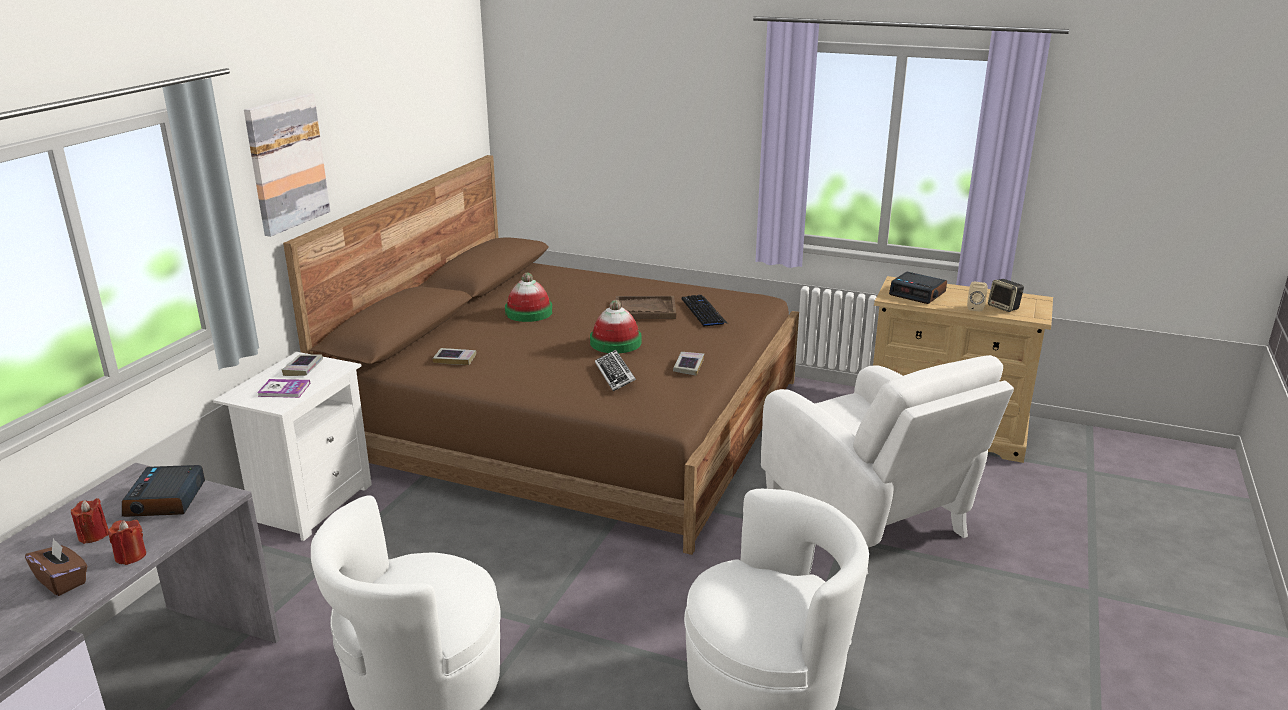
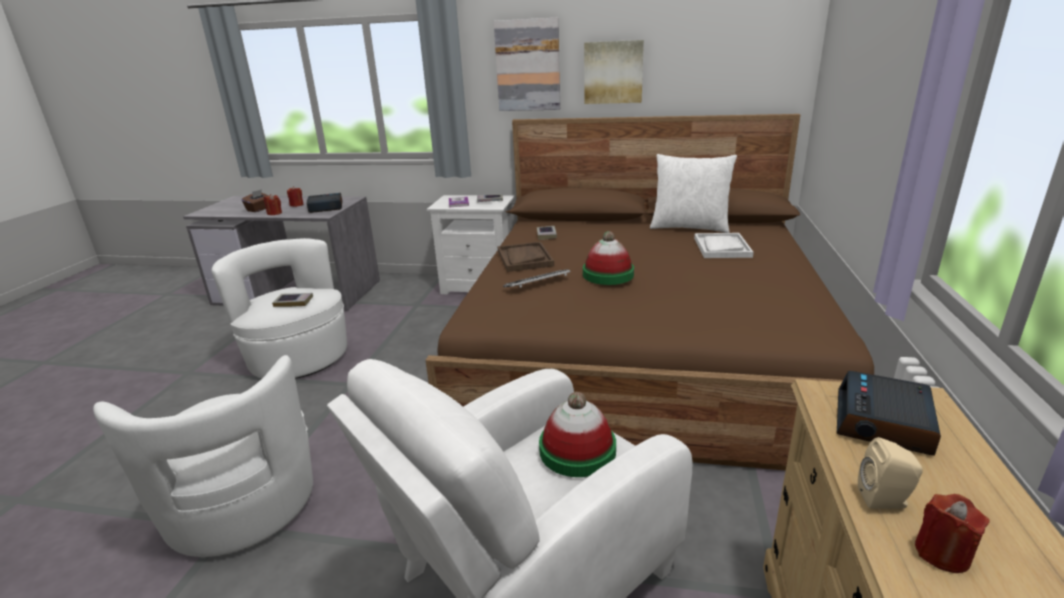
camera: 80 degrees right, 0 degrees up
(364, 150) = (613, 72): none -> picture
(504, 294) = (689, 227): none -> white pillow
(529, 312) = (657, 240): hat -> hat (577, 450)
(575, 293) = (721, 247): none -> white tray
(645, 310) = (712, 278): brown tray -> brown tray (524, 258)
(688, 366) = (580, 313): book -> book (293, 302)
(703, 312) = (737, 305): keyboard -> none
(1004, 307) = (942, 553): speaker -> red candle

